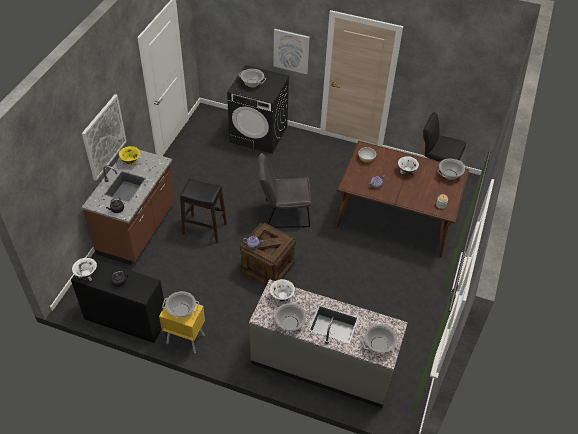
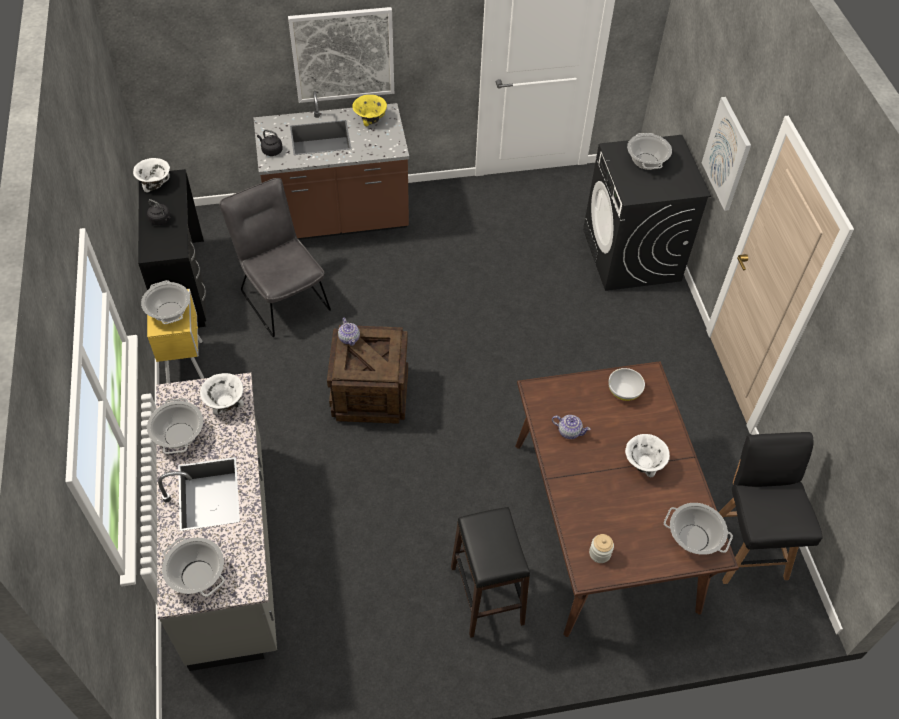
camera: 60 degrees right, 5 degrees up
(204, 229) = (390, 286): black stool -> black stool (486, 595)
(283, 213) = (490, 363): grey chair -> grey chair (282, 296)

